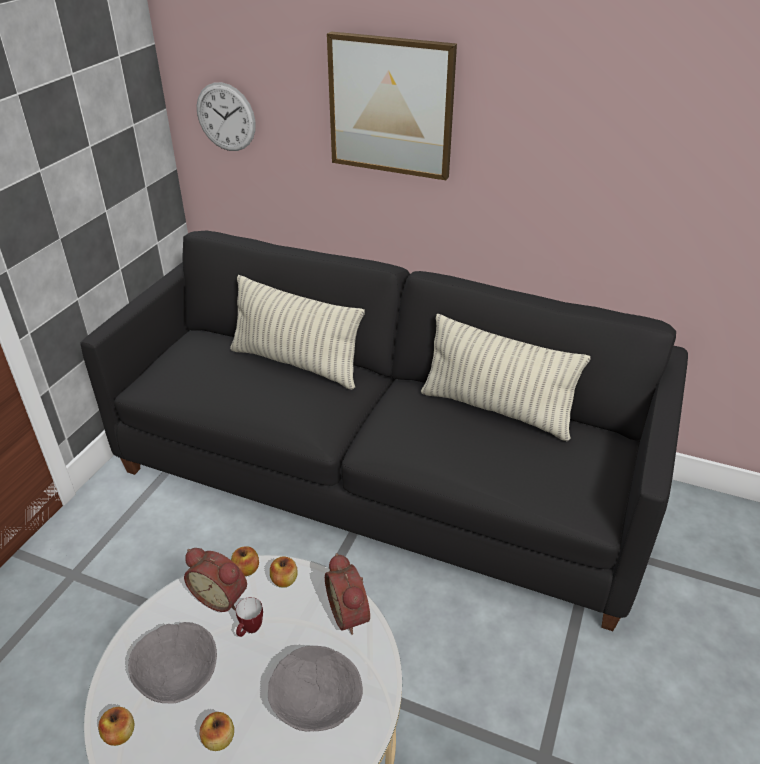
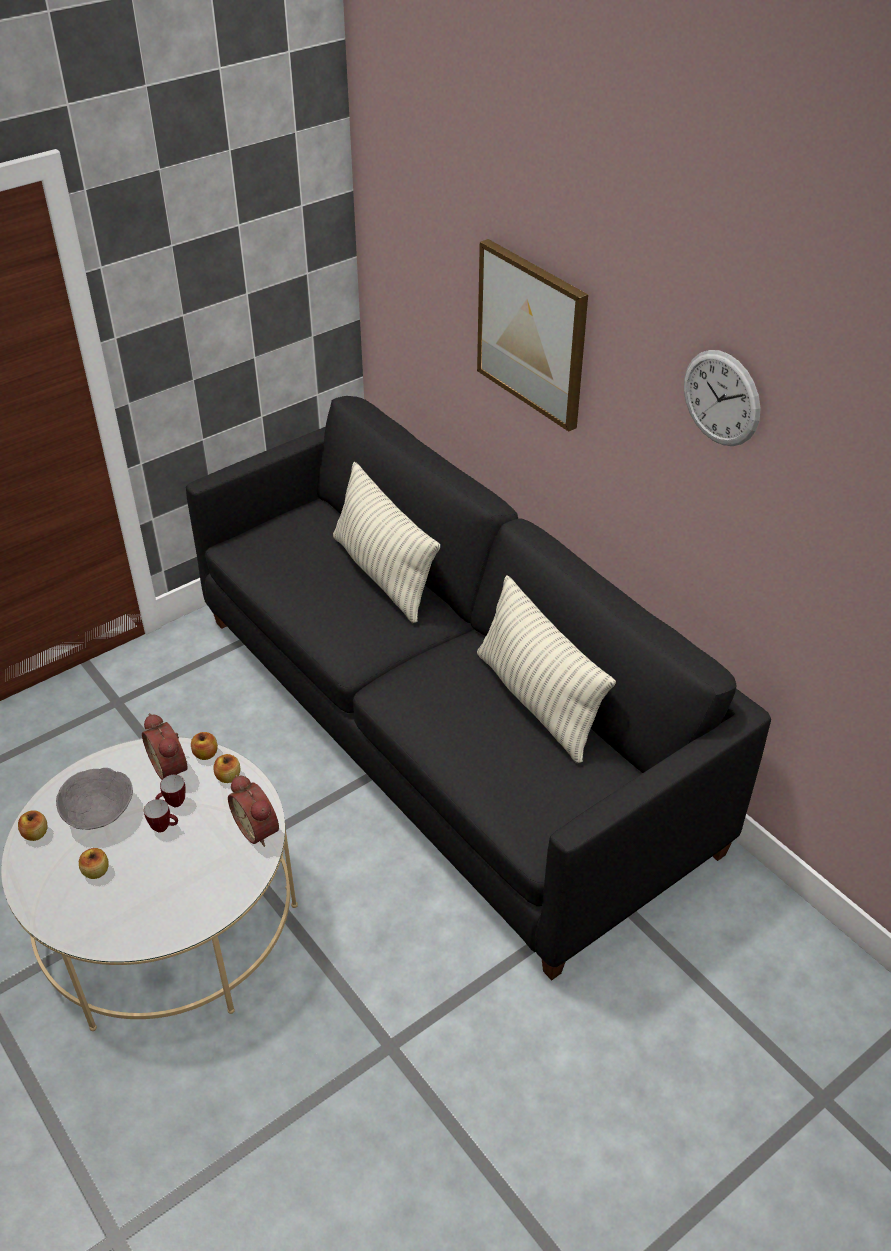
camera: 30 degrees right, 5 degrees up
(226, 117) = (400, 286): wall clock -> wall clock (721, 398)
(258, 657) = (164, 827): none -> mug
(317, 702) = (181, 882): grey bowl -> none
(351, 613) = (259, 828): alarm clock -> alarm clock turned 45 degrees counterclockwise

